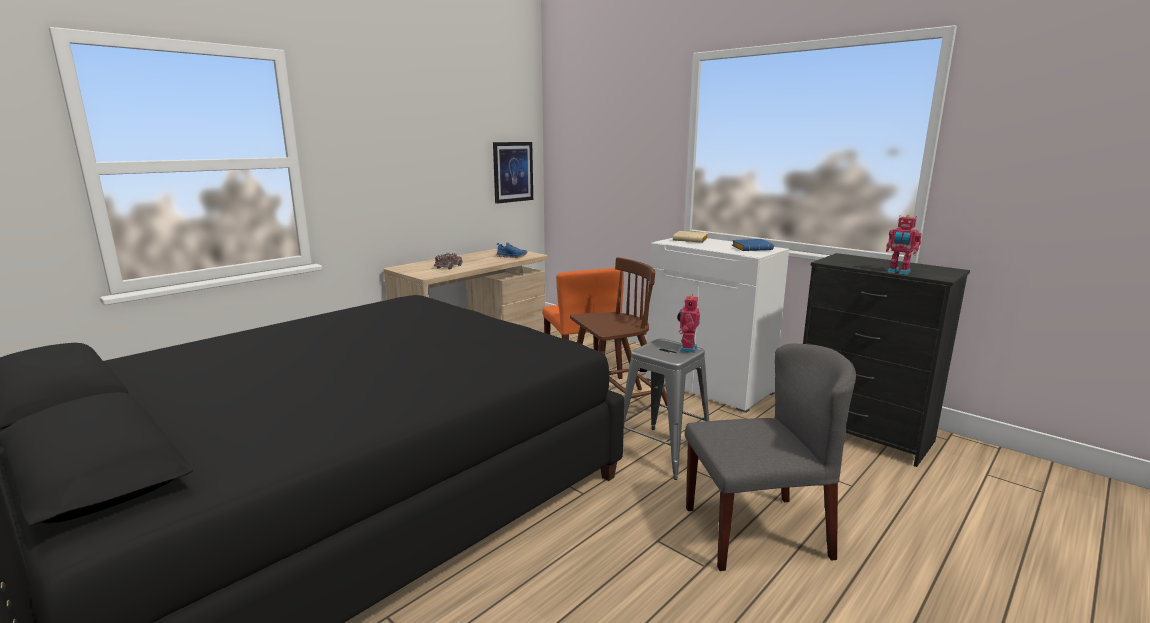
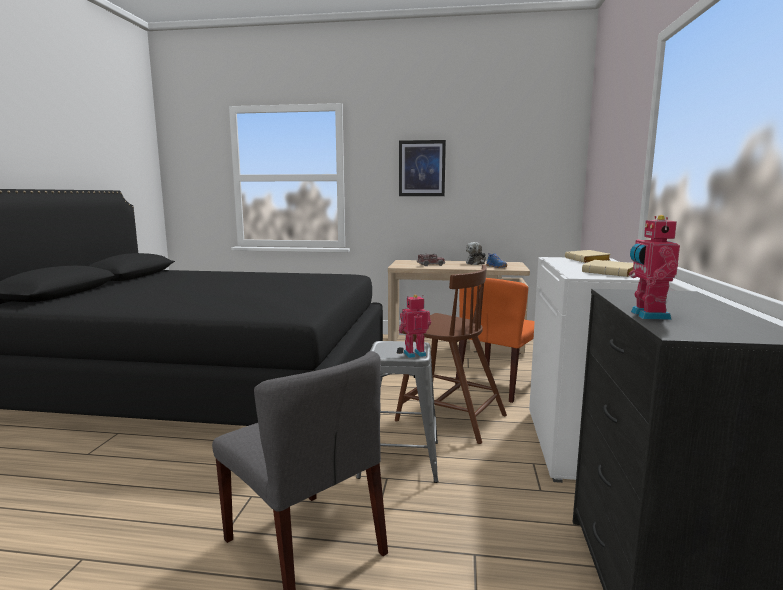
camera: 55 degrees right, 5 degrees down
(478, 256) = (476, 263): none -> plush toy
(513, 172) = (540, 192): picture -> picture (422, 168)
(752, 248) = (611, 273): blue book -> beige book

